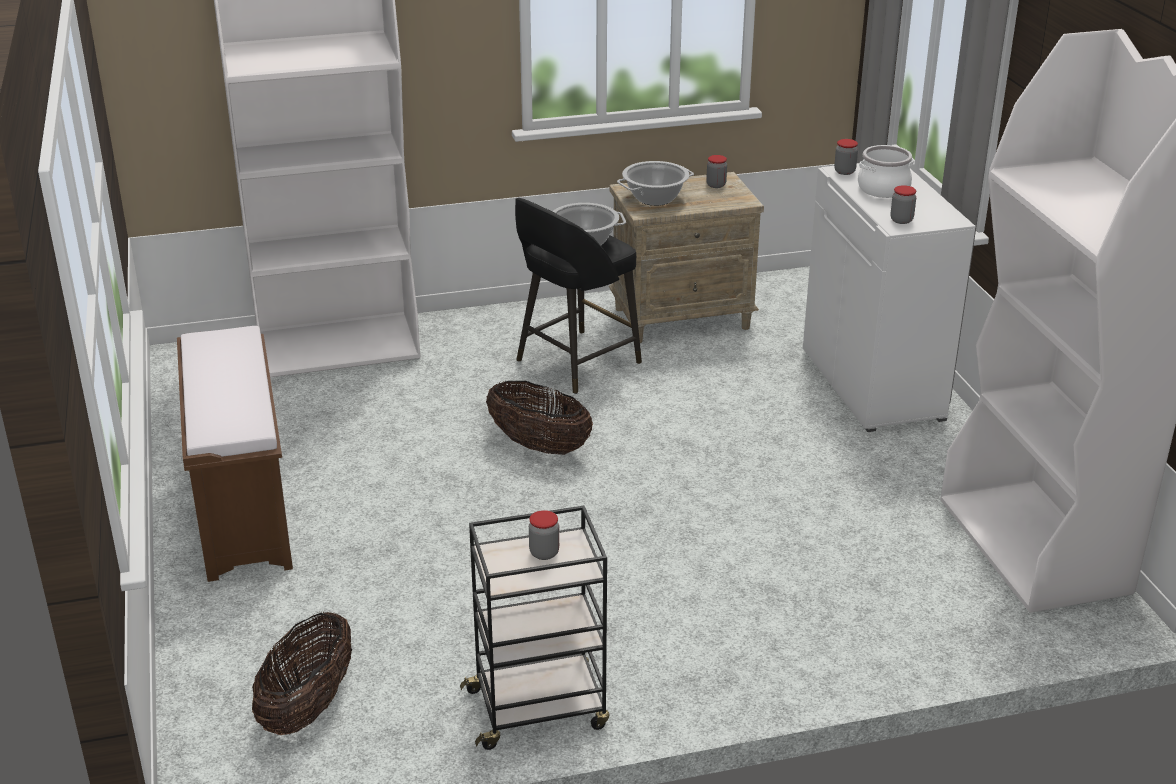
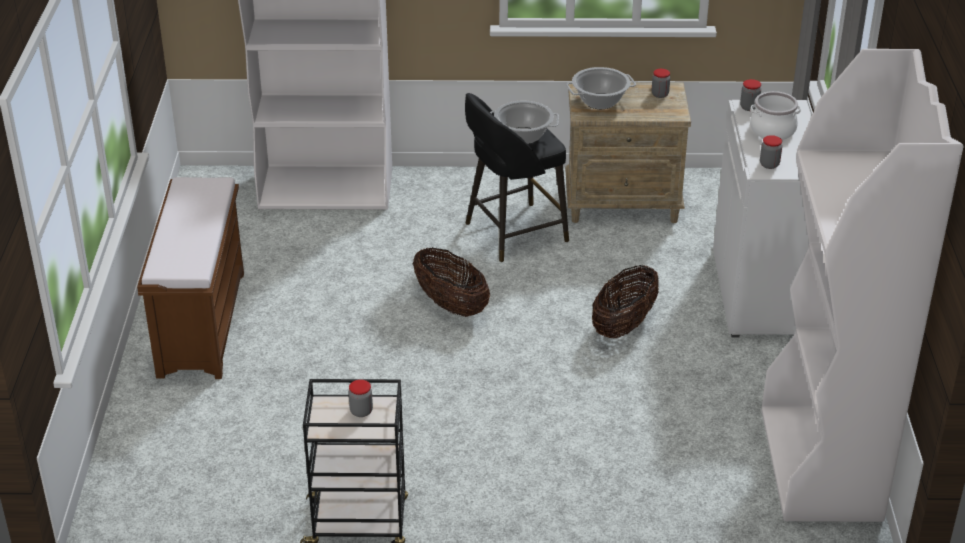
camera: 15 degrees right, 5 degrees up
(308, 707) = (193, 491): basket -> basket (623, 325)

